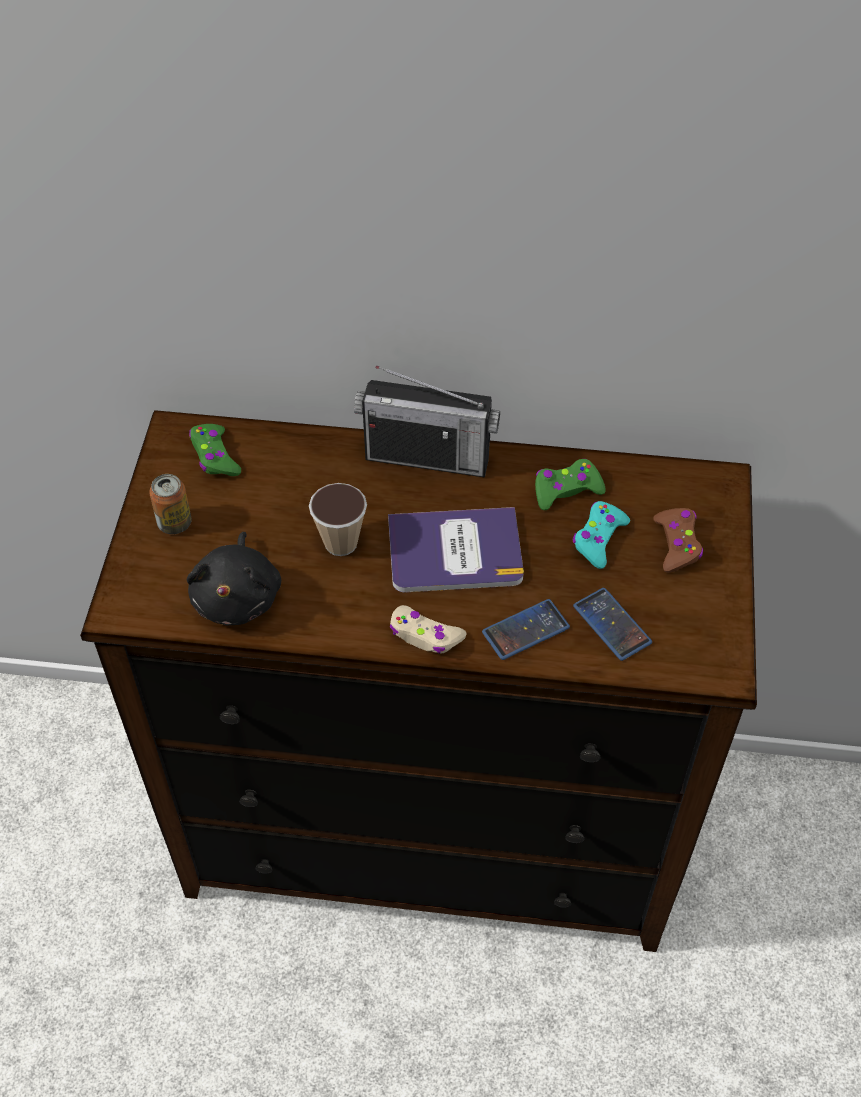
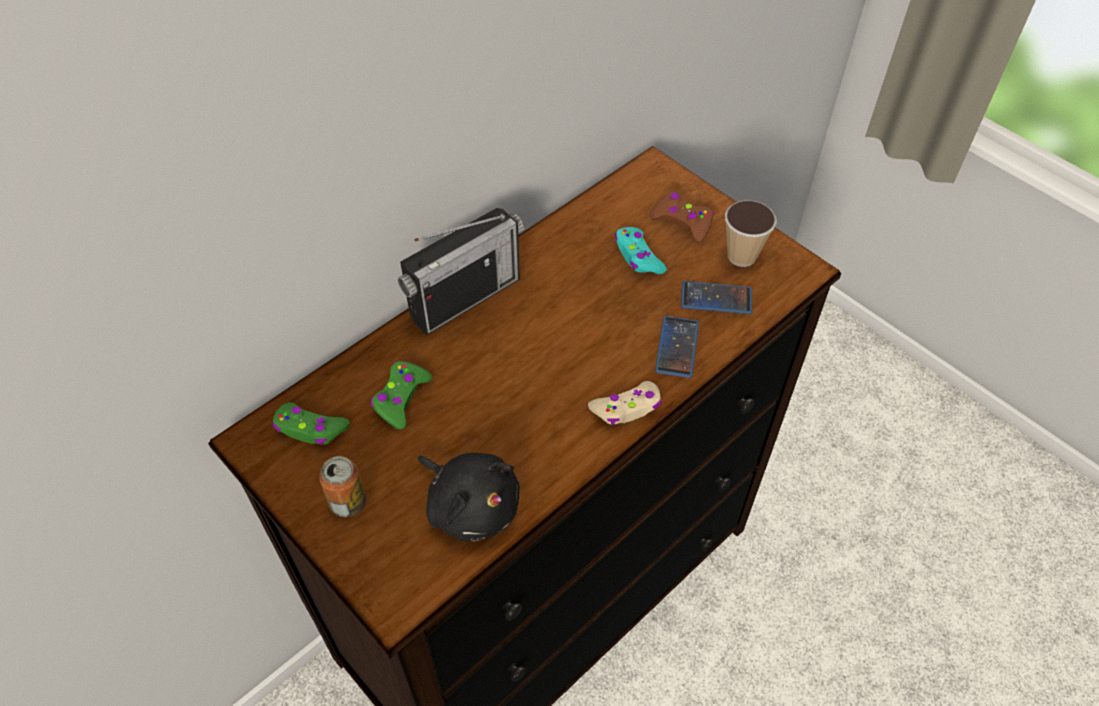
camera: 50 degrees left, 0 degrees up
(341, 543) = (488, 403): cup -> cup (741, 256)
(455, 551) = (568, 340): book -> none
(566, 490) = (578, 244): green game controller -> green game controller (401, 398)

